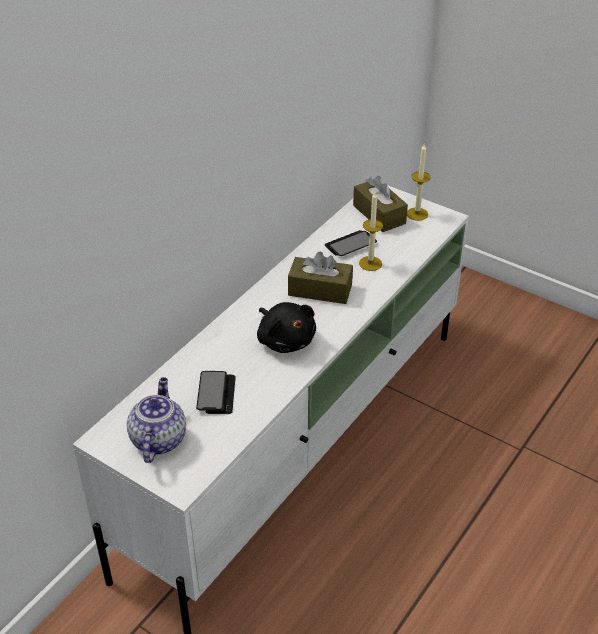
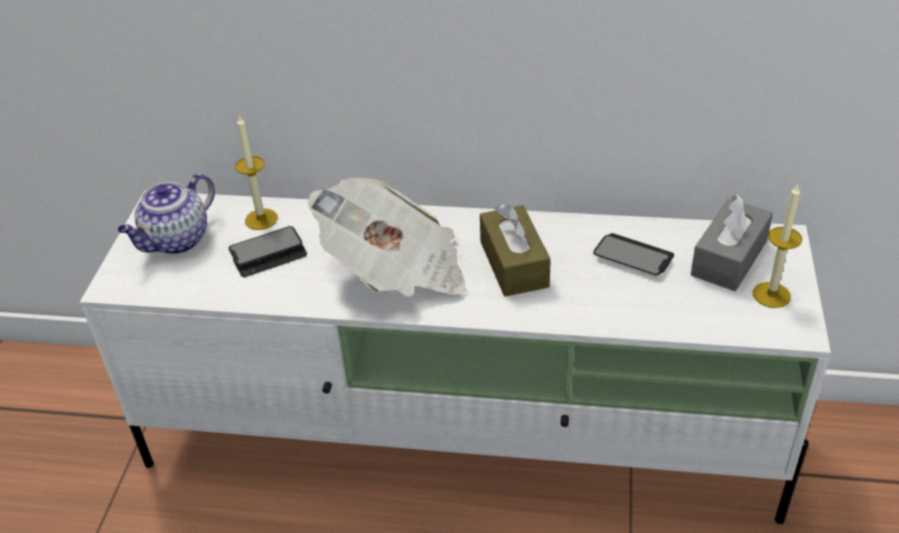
camera: 65 degrees right, 0 degrees up
(158, 439) = (176, 241): teapot -> teapot turned 150 degrees clockwise
(285, 340) = (395, 270): black plush toy -> newspaper
(370, 263) = (610, 289): candle -> candle (261, 219)
(379, 214) = (729, 258): brown tissue box -> grey tissue box

